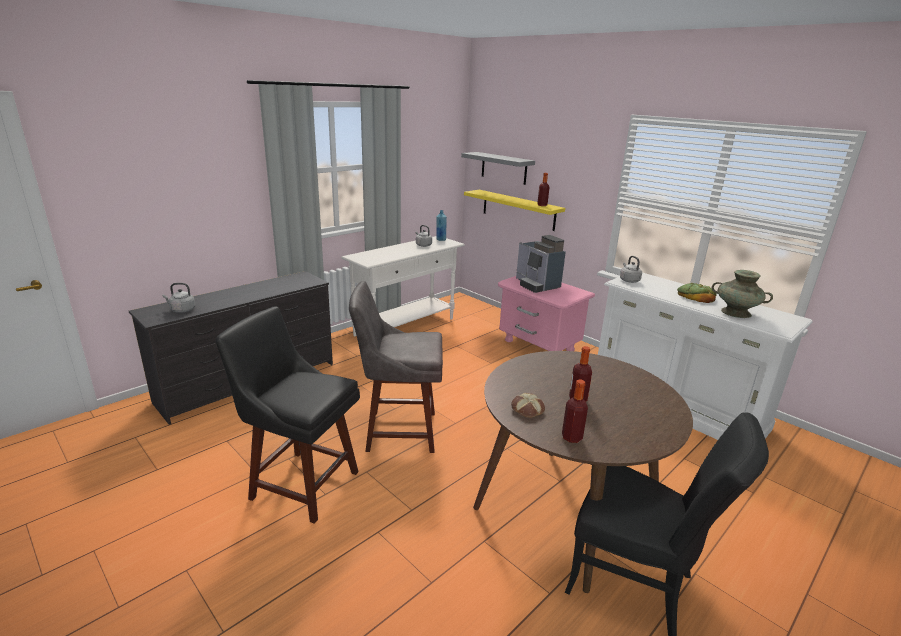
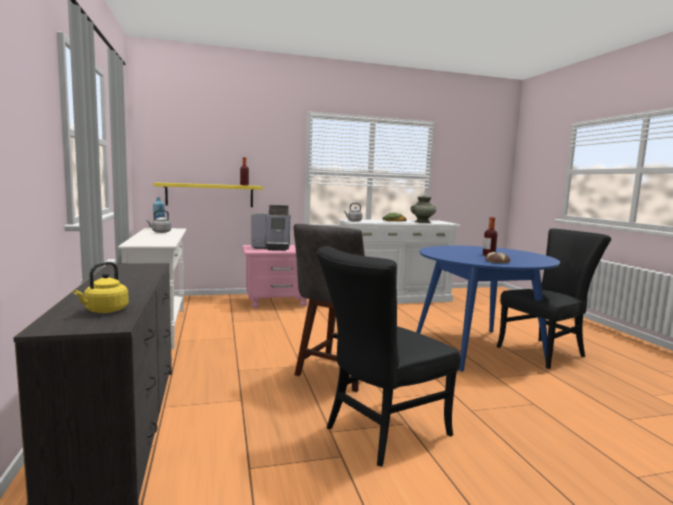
camera: 60 degrees left, 15 degrees down
(181, 310) = (104, 311): grey kettle -> yellow kettle
(301, 483) = (381, 432): black stool -> black chair
(504, 168) = (187, 158): grey shelf -> none
(565, 512) = (478, 349): brown dining table -> blue dining table
(571, 437) = (533, 262): bottle -> none

